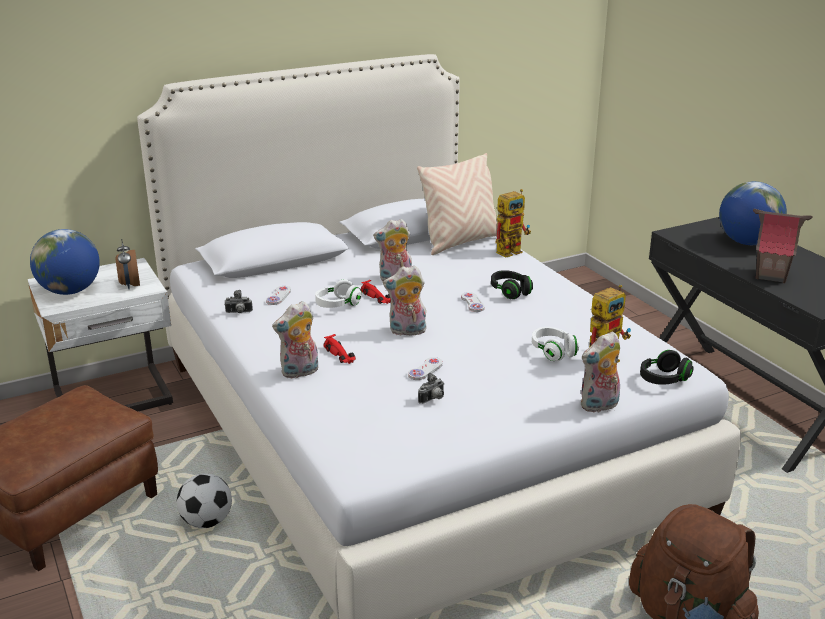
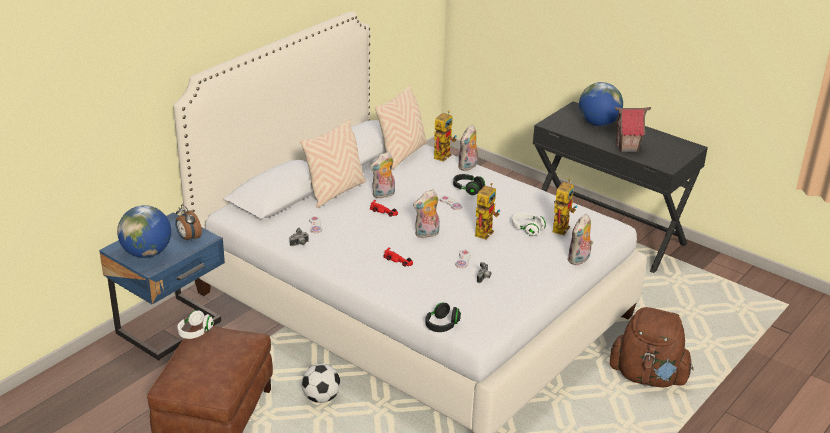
camera: 25 degrees left, 5 degrees up
(115, 399) = (172, 329): white nightstand -> blue nightstand
(299, 372) = (384, 279): plush toy -> plush toy (468, 167)
(337, 305) = (363, 223): white headphones -> white headphones (195, 332)
(339, 267) = (335, 192): none -> beige pillow
(490, 342) = (484, 231): none -> toy robot
(664, 379) = (602, 234): black headphones -> black headphones (442, 325)

